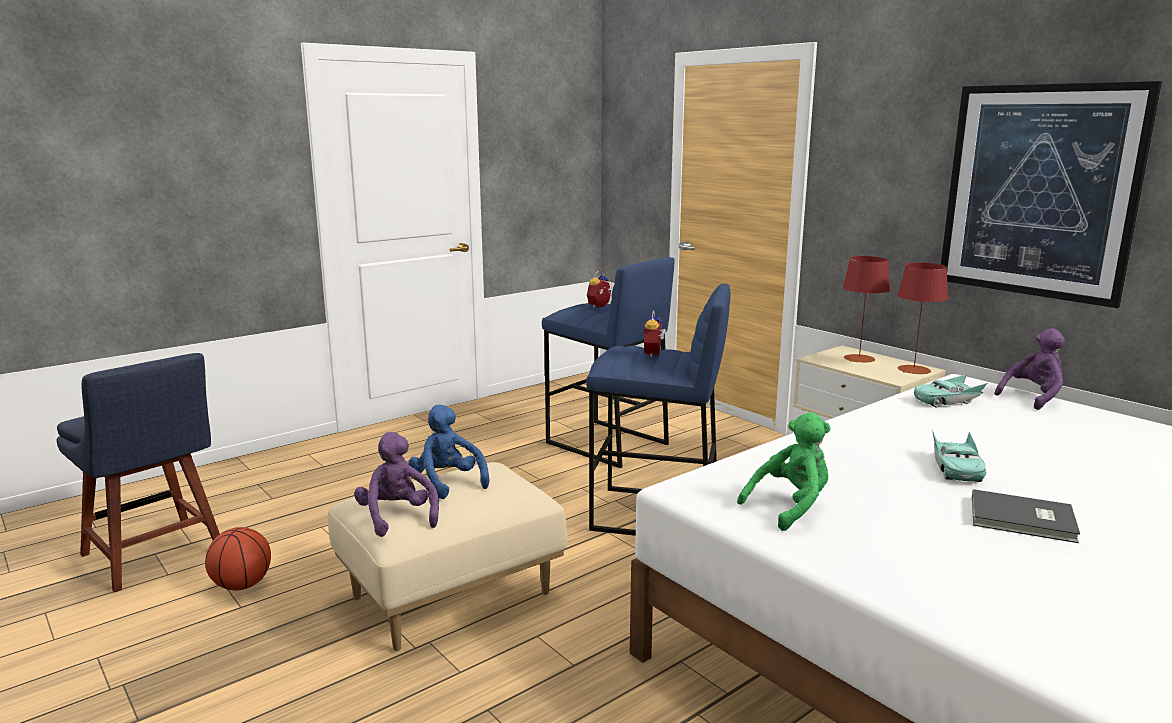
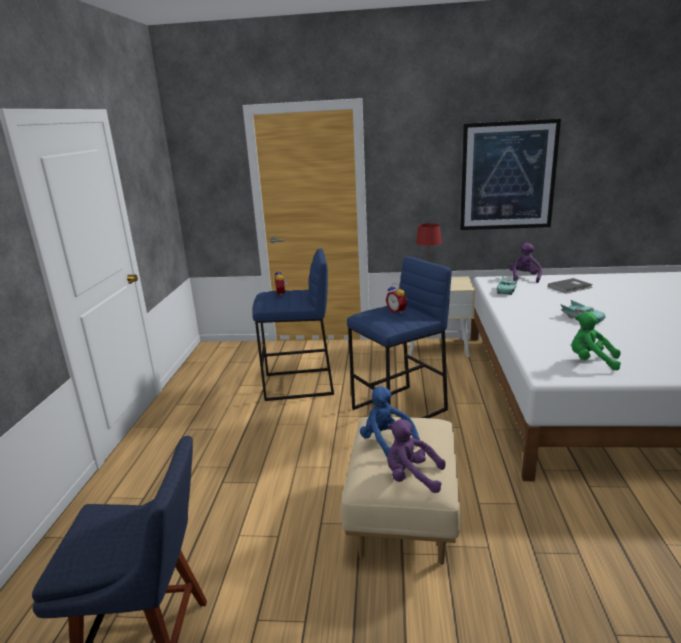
camera: 45 degrees left, 5 degrees up
(242, 585) = (274, 610): basketball -> none
(447, 483) = (386, 442): blue plush toy -> blue plush toy turned 45 degrees clockwise
(790, 507) = (591, 361): green plush toy -> green plush toy turned 75 degrees counterclockwise
(913, 370) = (459, 280): red table lamp -> none
(1024, 520) = (644, 329): grey book -> grey book (570, 287)

